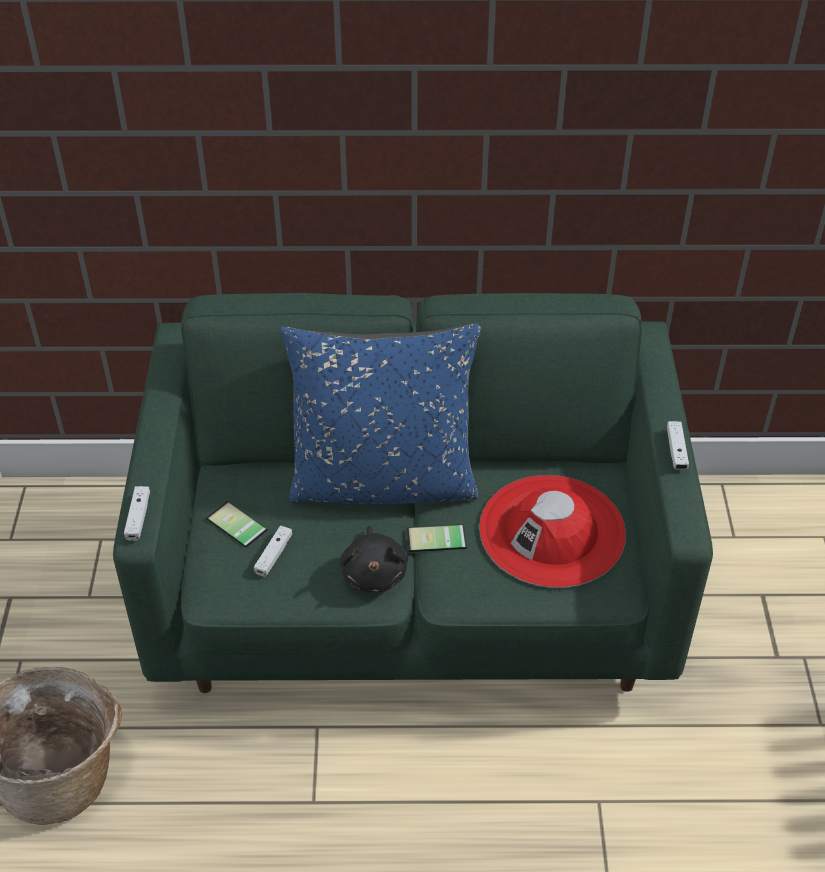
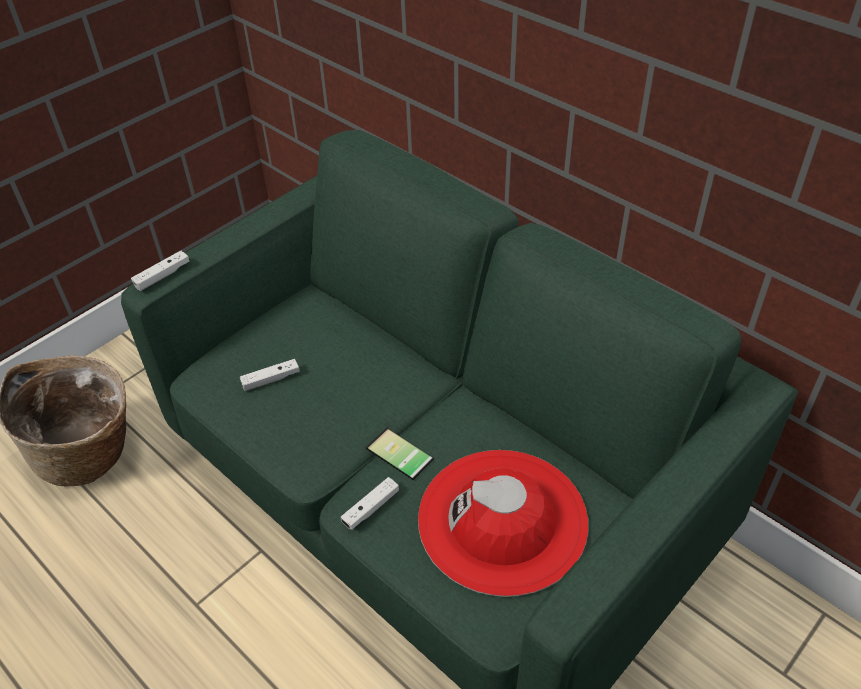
camera: 45 degrees right, 0 degrees up
(234, 526) = (273, 339): phone -> none
(374, 573) = (321, 446): black plush toy -> none
(383, 481) = (415, 379): blue pillow -> none
(676, 450) = (652, 522): white game controller -> white game controller (371, 508)

